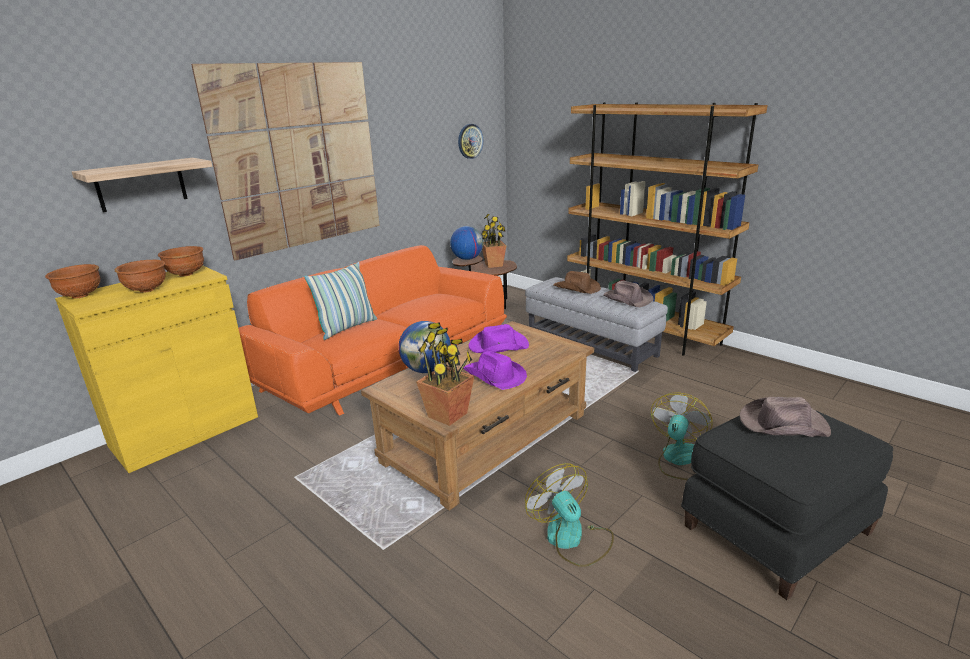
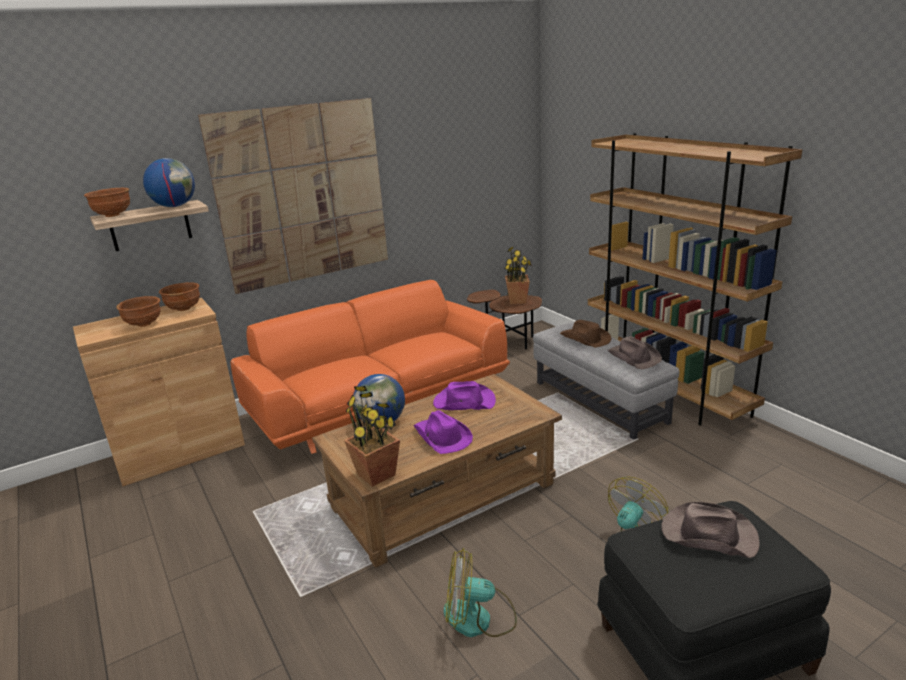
camera: 15 degrees right, 0 degrees up
(80, 296) = (91, 326): brown bowl -> brown bowl (113, 215)
(185, 431) = (180, 451): yellow cabinet -> brown cabinet
(347, 327) = (333, 366): pillow -> none
(467, 259) = (484, 294): globe -> globe (175, 206)
(470, 141) = (496, 169): wall clock -> none
(571, 539) = (479, 618): fan -> fan turned 75 degrees counterclockwise

